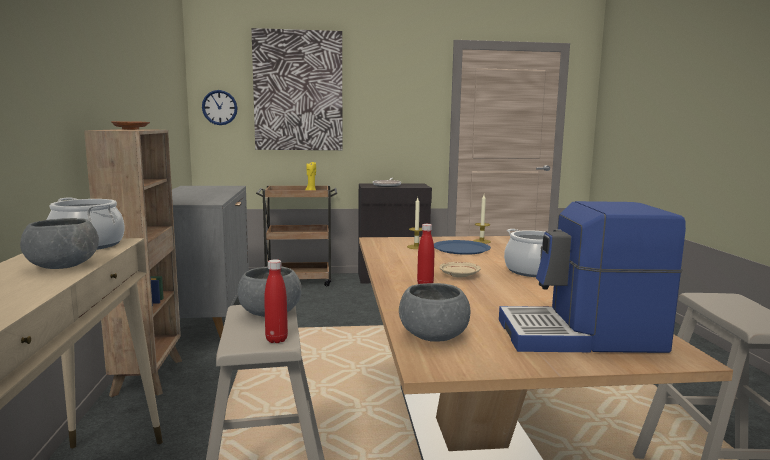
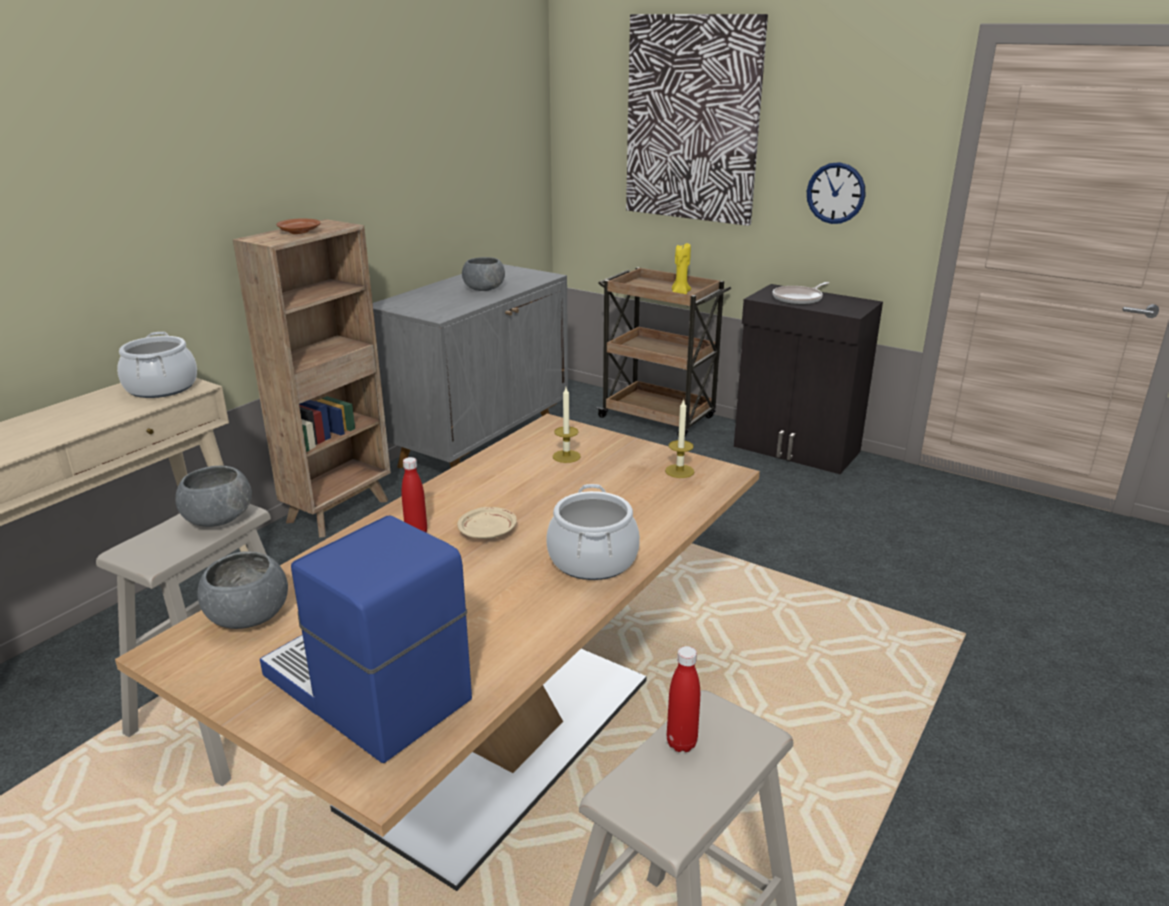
camera: 40 degrees right, 15 degrees up
(63, 266) = (86, 419): grey bowl -> grey bowl (484, 289)
(219, 107) = (587, 141): wall clock -> wall clock (835, 193)
(276, 340) = (156, 558): red bottle -> red bottle (681, 743)
(461, 248) = (614, 478): blue plate -> none

